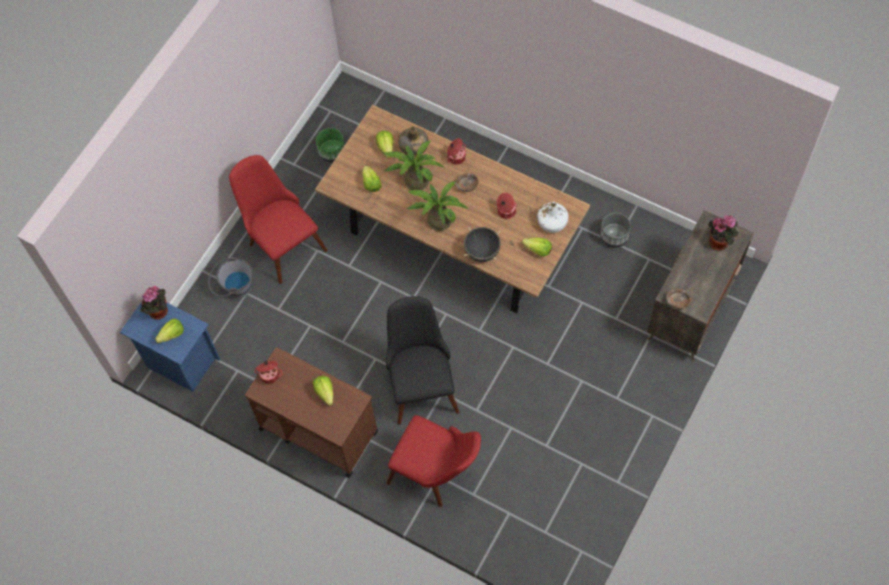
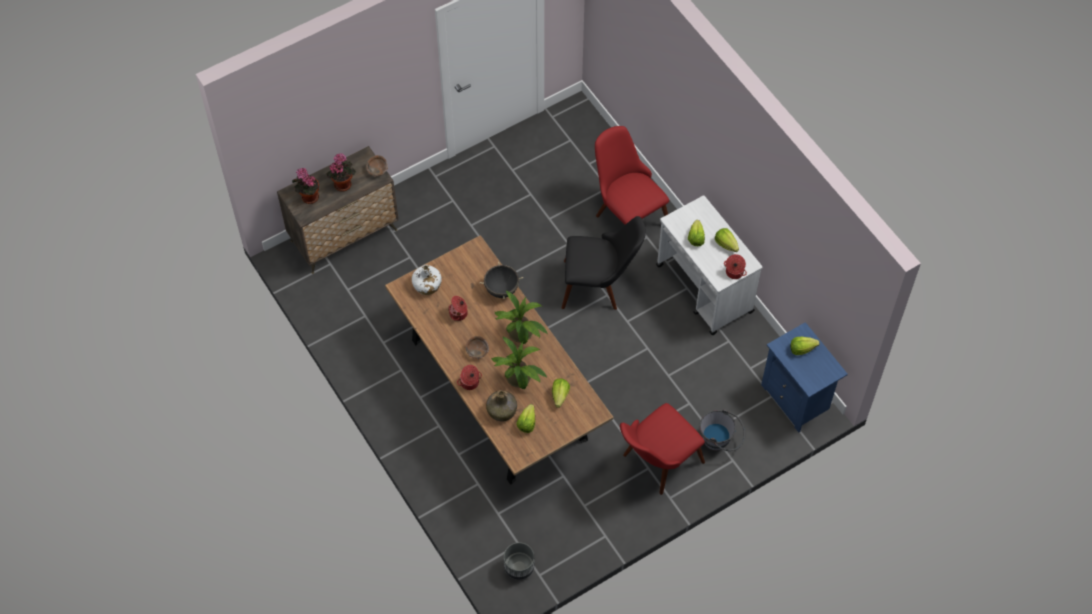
camera: 155 degrees left, 5 degrees down
(159, 313) = (806, 373): potted plant -> potted plant (343, 183)
(281, 241) = (655, 464): red chair -> red chair turned 60 degrees clockwise
(318, 429) = (705, 289): brown cart -> white cart
(332, 153) = (562, 528): green planter -> none
(421, 382) = (600, 285): black chair -> black chair turned 105 degrees counterclockwise
(537, 250) = (455, 269): lettuce -> lettuce (726, 244)
(614, 237) = (362, 320): grey planter -> grey planter (519, 567)

